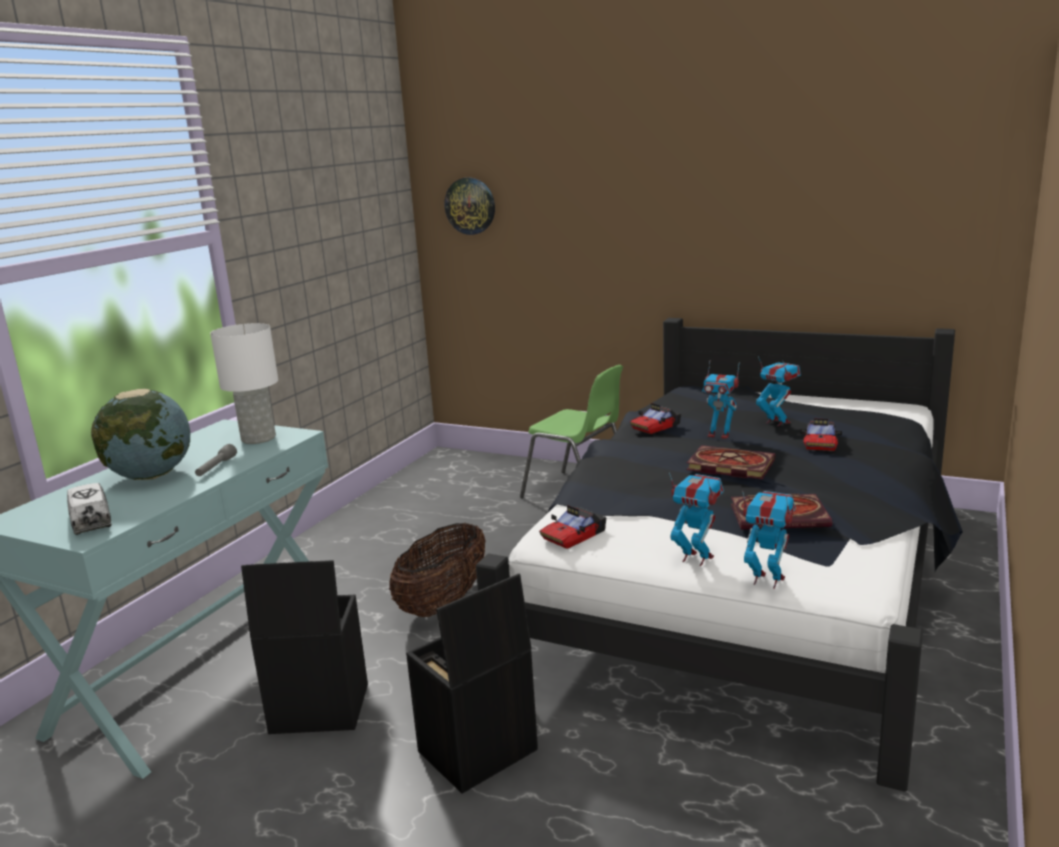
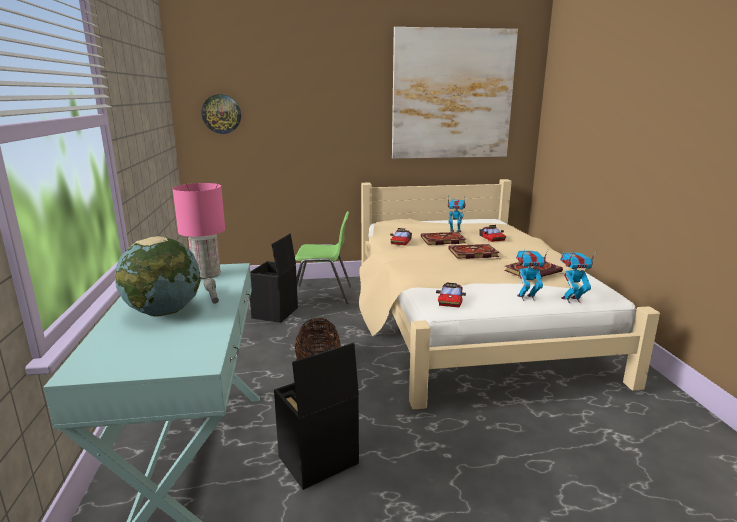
camera: 35 degrees left, 0 degrees up
(91, 520) = (175, 351): toy truck -> none
(259, 438) = (207, 274): white table lamp -> pink table lamp
(476, 752) = (446, 447): black storage box -> black storage box (275, 313)
(719, 435) = (442, 240): toy robot -> book
(746, 586) = (467, 322): black bed -> beige bed
(835, 166) = (452, 95): none -> picture

